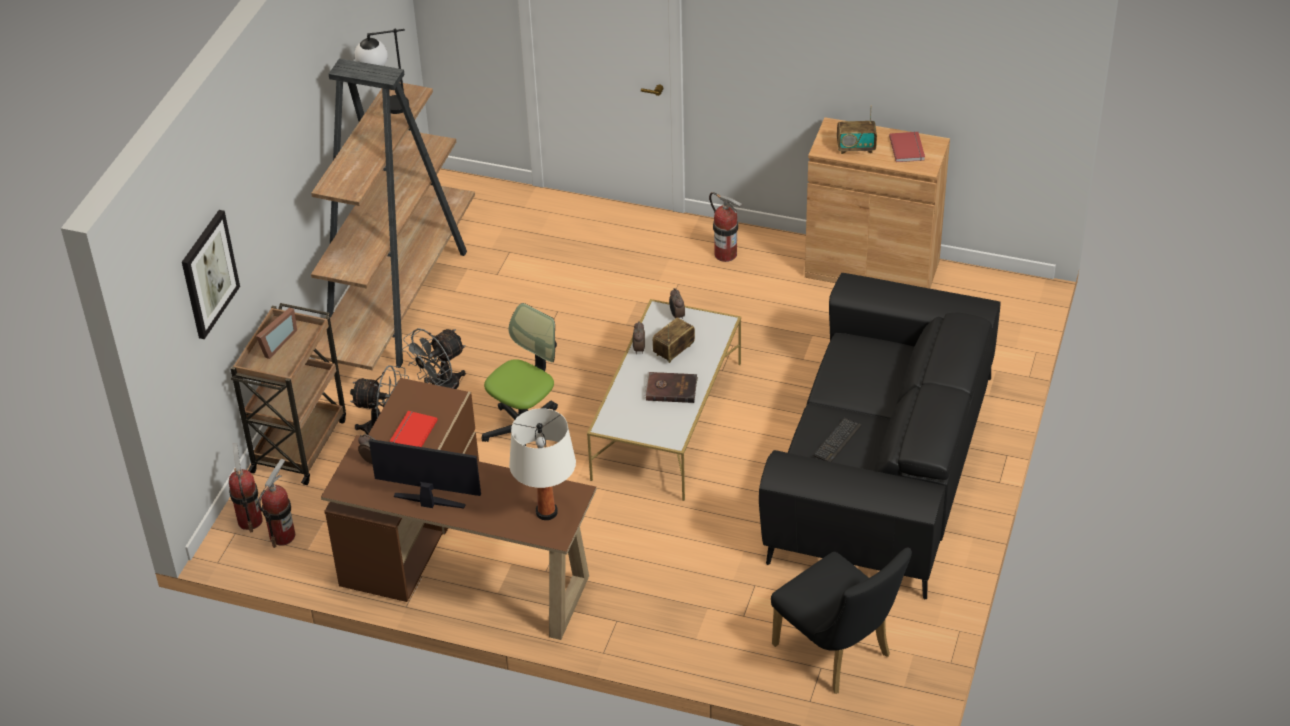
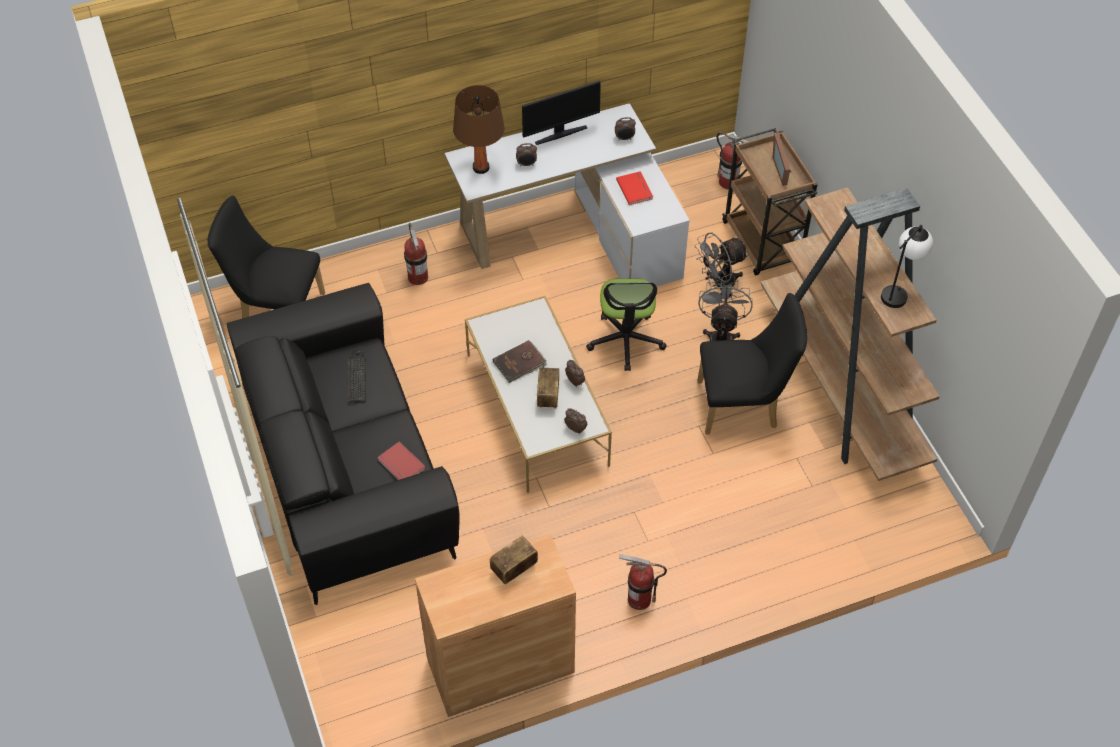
camera: 140 degrees right, 10 degrees up
(208, 274) = (800, 59): picture -> none
(282, 536) = (697, 185): fire extinguisher -> fire extinguisher (418, 277)
(456, 557) = (576, 233): brown desk -> white desk
(490, 329) = (744, 405): none -> black chair
(498, 489) = (526, 164): none -> alarm clock
(546, 512) = (481, 167): white table lamp -> brown table lamp
(908, 148) = (466, 599): red book -> red book (400, 465)

